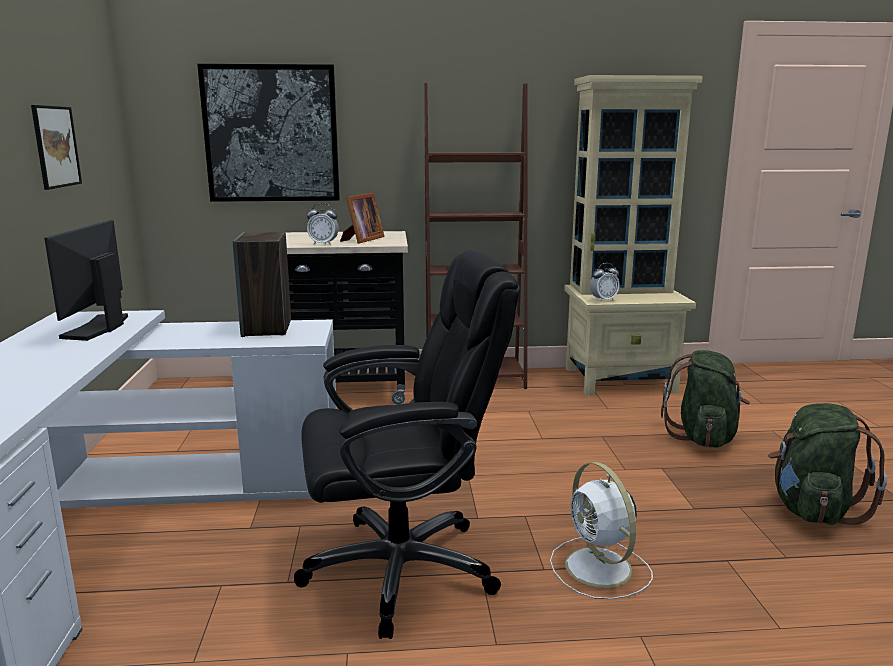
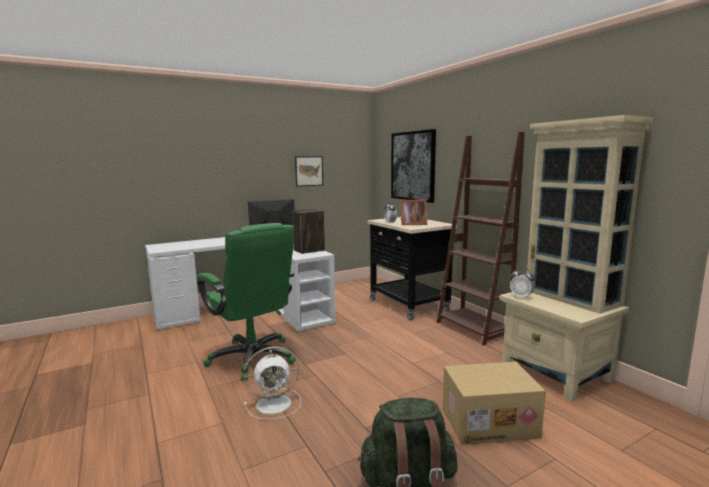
camera: 65 degrees right, 5 degrees down
(400, 569) = (252, 358): black office chair -> green office chair
(600, 569) = (275, 403): white fan -> white fan turned 150 degrees counterclockwise
(703, 437) = (489, 422): green backpack -> cardboard box

